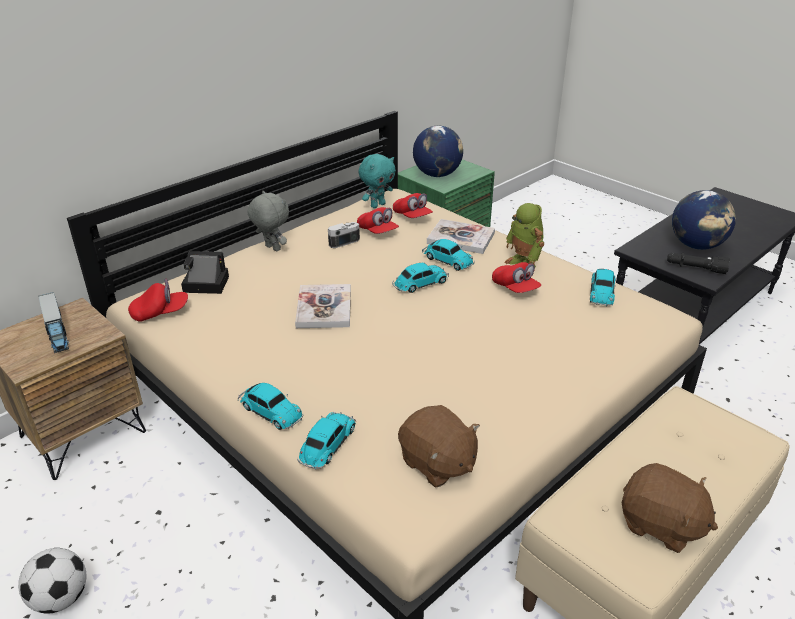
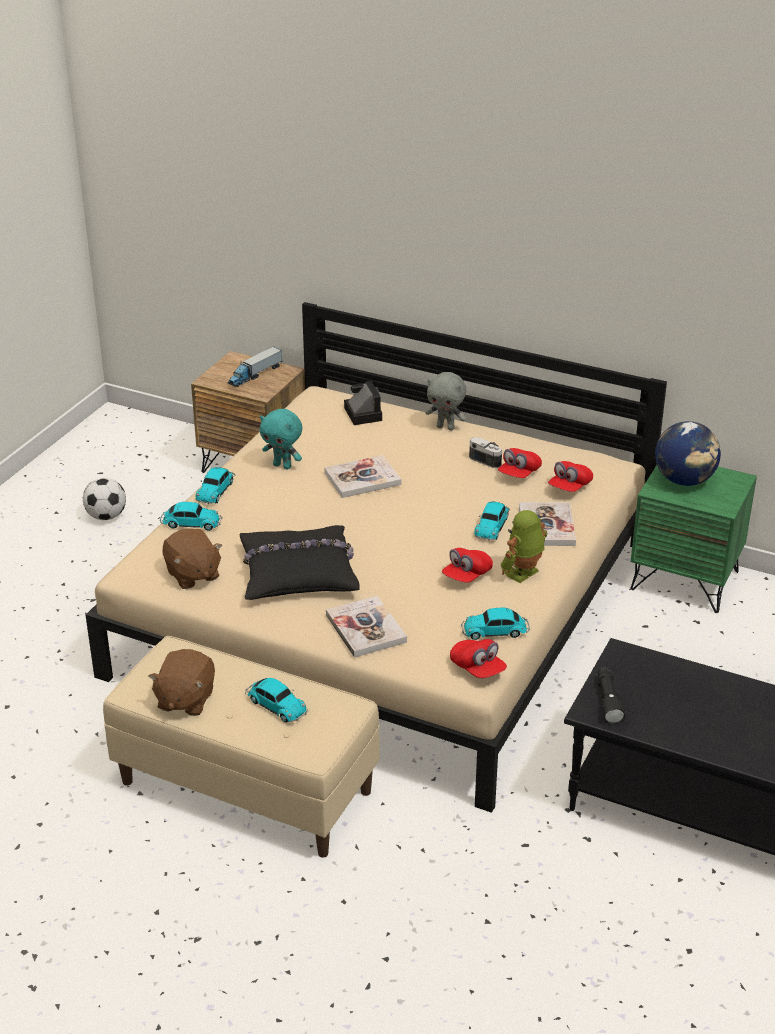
camera: 70 degrees right, 0 degrees up
(160, 313) = (310, 408): red cap -> red cap (477, 669)
(272, 248) = (446, 427): grey plush toy -> grey plush toy turned 90 degrees clockwise
(377, 205) = (582, 462): turquoise plush toy -> turquoise plush toy (283, 466)
(419, 284) = (435, 518): toy car -> toy car (275, 705)
(437, 463) = (192, 575): brown plush toy -> brown plush toy turned 60 degrees counterclockwise
(468, 382) = (298, 573): none -> black pillow
(581, 358) = (366, 628): none -> book
(697, 246) = (670, 701): globe -> none

